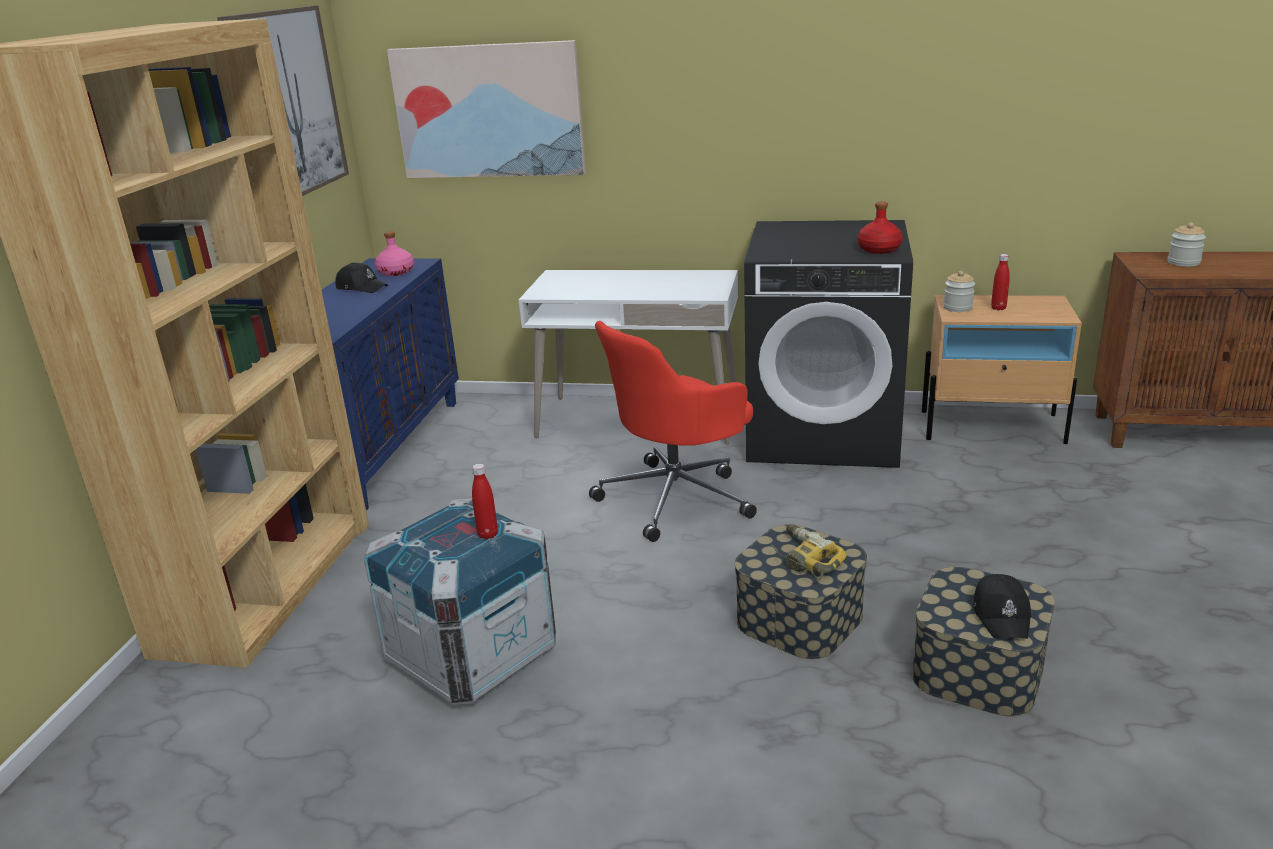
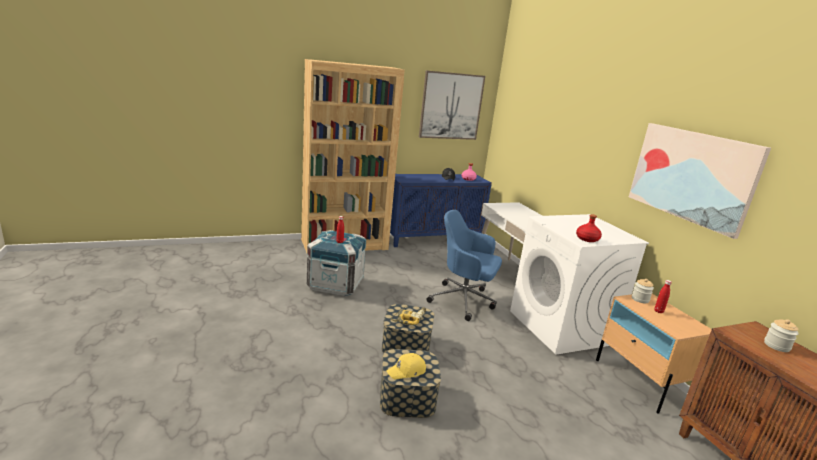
camera: 55 degrees right, 5 degrees down
(489, 111) = (524, 130): picture -> picture (692, 176)
(677, 497) = (464, 301): red office chair -> blue office chair
(824, 433) = (561, 327): black washing machine -> white washing machine
(1002, 615) = (407, 371): black cap -> yellow cap

